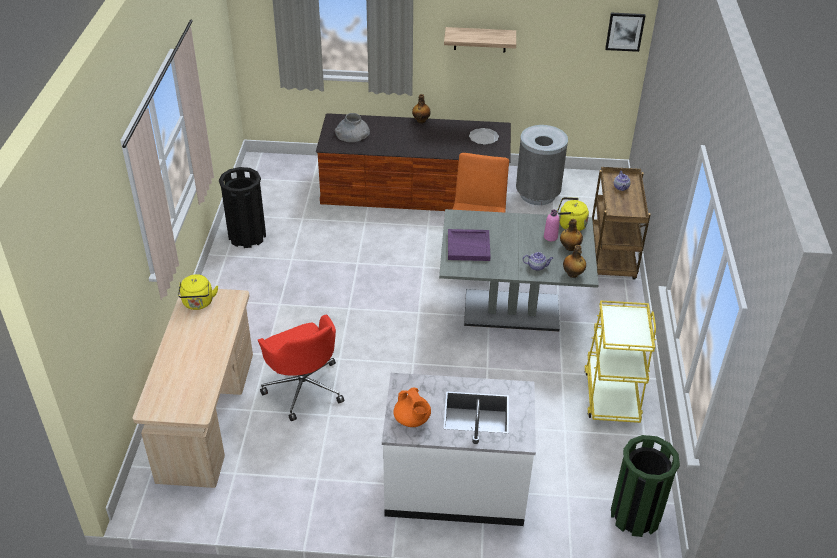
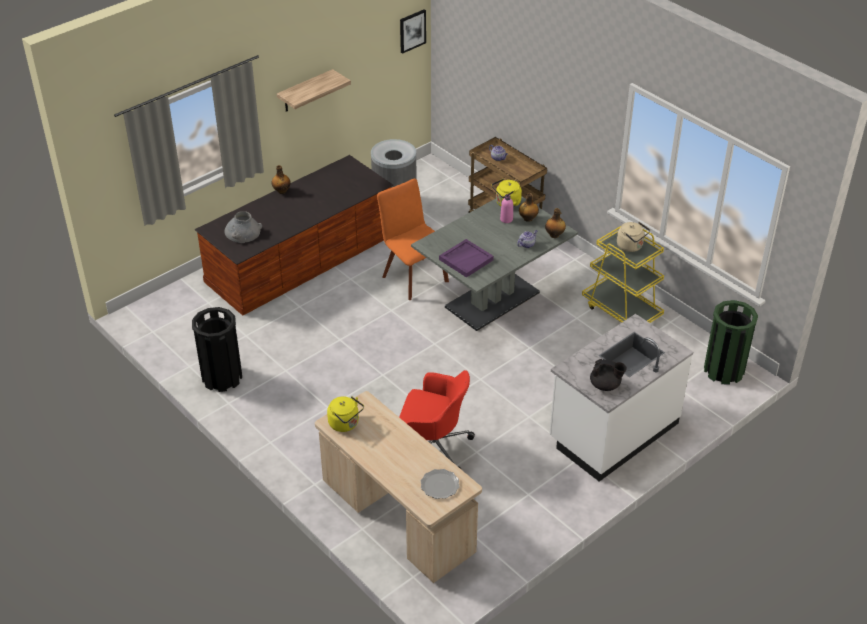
camera: 45 degrees left, 0 degrees up
(412, 420) = (605, 385): orange teapot -> black teapot
(483, 137) = (348, 177): plate -> plate (439, 485)
(628, 327) = (631, 246): none -> beige kettle

